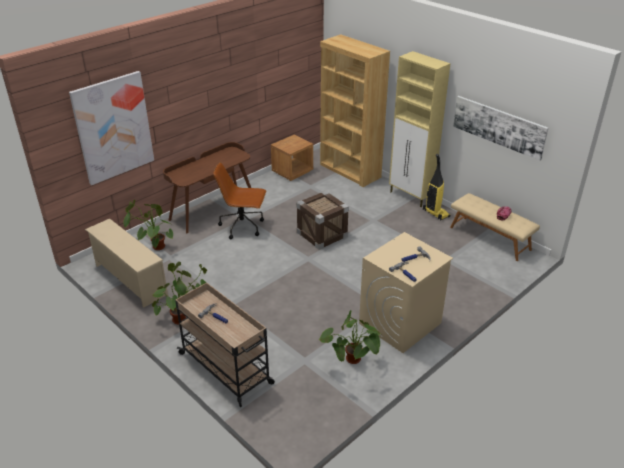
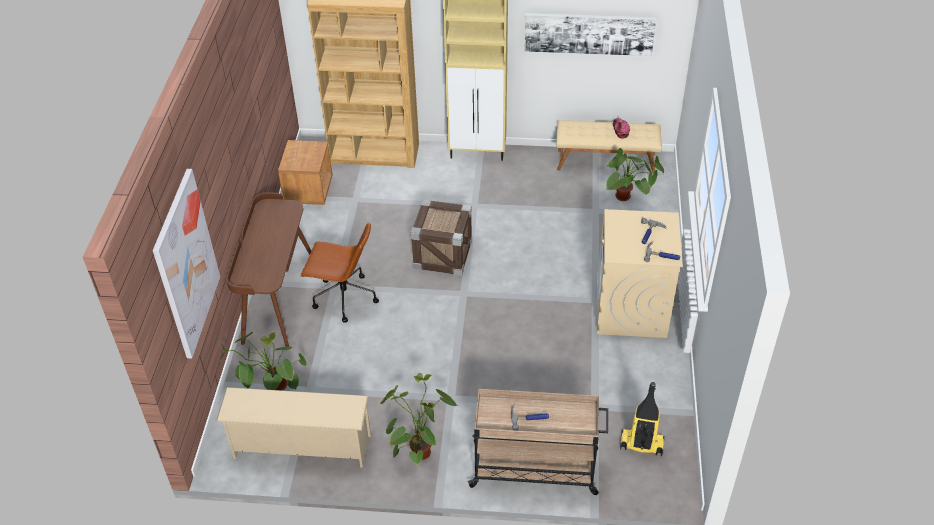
camera: 40 degrees left, 10 degrees up
(243, 226) = (343, 298): brown office chair -> brown office chair turned 135 degrees counterclockwise
(353, 365) = (640, 379): potted plant -> potted plant (628, 200)
(435, 213) = (525, 160): vacuum cleaner -> vacuum cleaner (641, 445)

